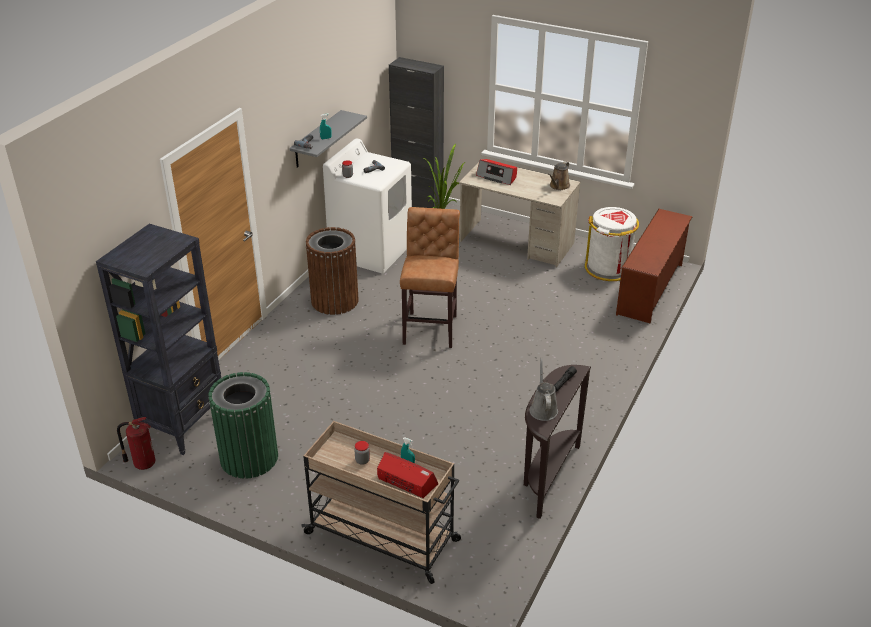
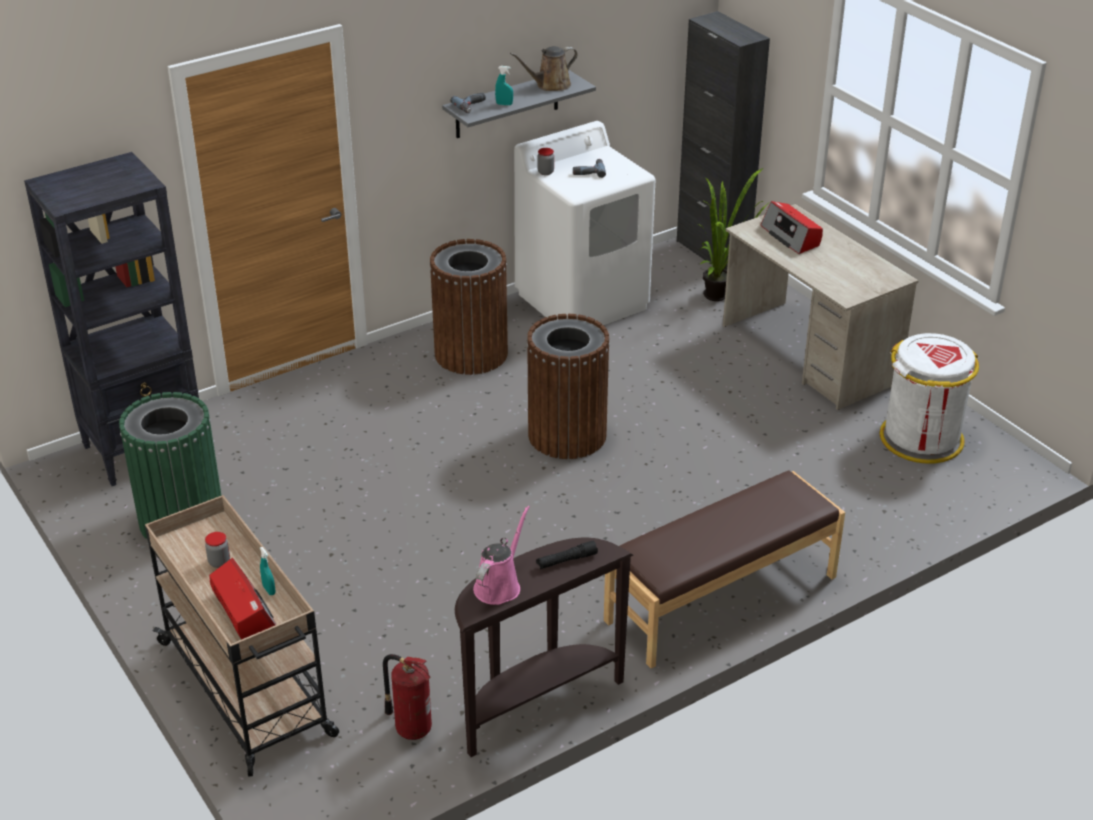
camera: 30 degrees right, 0 degrees up
(143, 463) = (60, 478): fire extinguisher -> fire extinguisher (411, 727)
(431, 327) = (567, 435): brown stool -> brown trash can
(543, 408) = (499, 585): grey watering can -> pink watering can
(558, 186) = (874, 277): brown watering can -> brown watering can (550, 85)
(589, 384) = (722, 599): none -> brown bench
(651, 289) = (962, 494): brown shoe rack -> none

